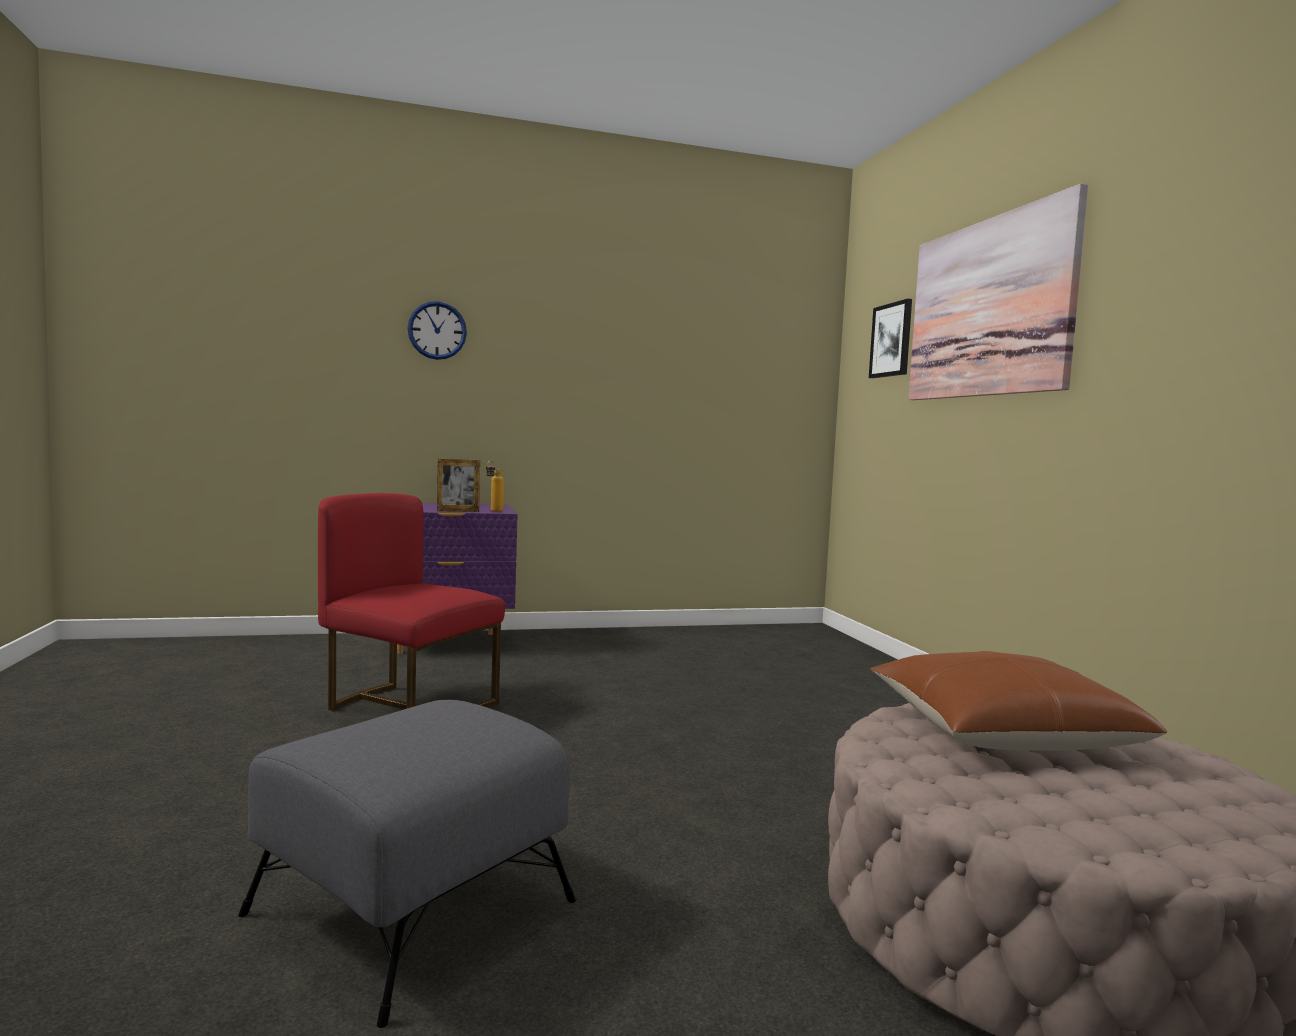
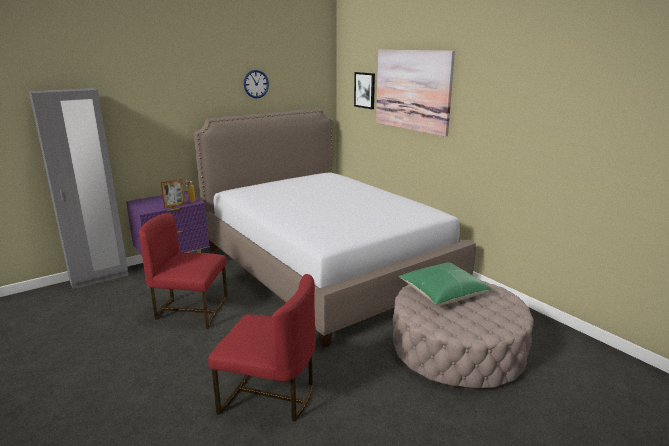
camera: 20 degrees left, 15 degrees up
(308, 640) = (99, 278): none -> grey wardrobe
(409, 907) = (269, 396): grey ottoman -> red chair
(437, 330) = (136, 105): wall clock -> wall clock (256, 84)
(750, 690) = (326, 267): none -> bed
(1000, 731) = (442, 293): brown pillow -> green pillow

